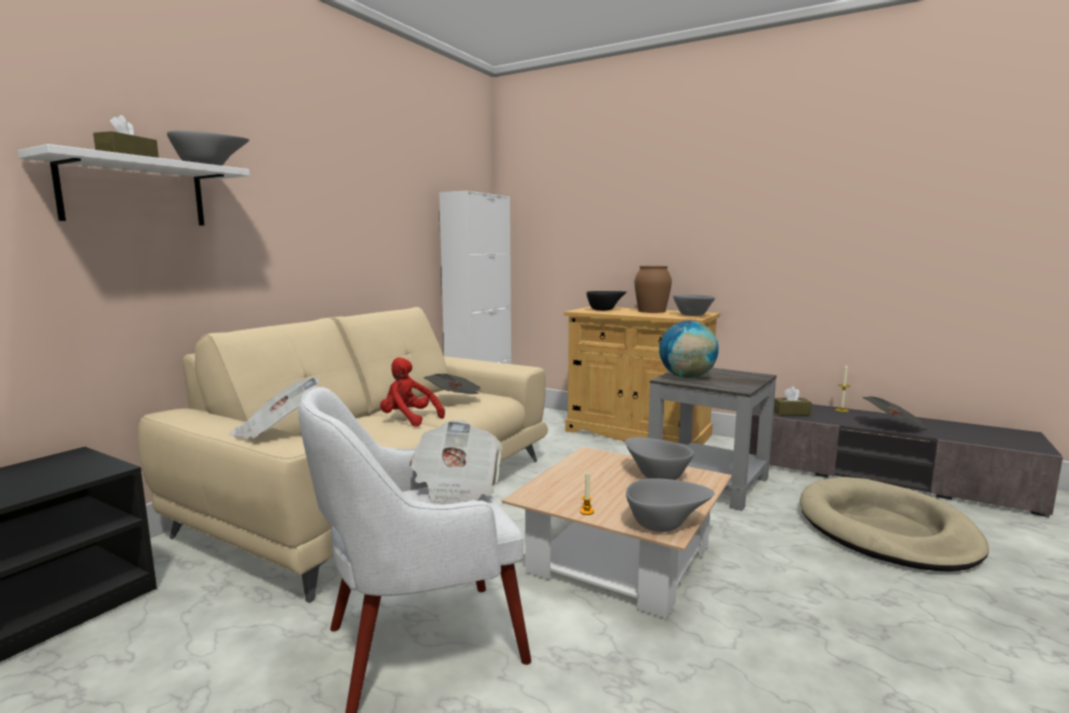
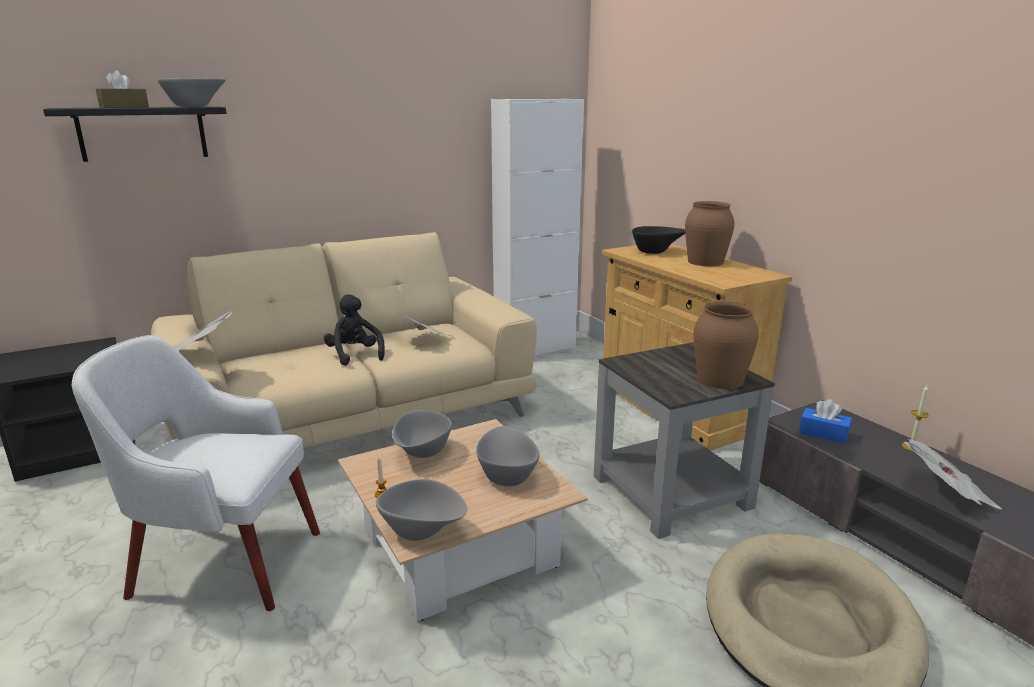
camera: 30 degrees right, 10 degrees up
(134, 193) = (143, 133): white shelf -> black shelf
(409, 419) = (355, 355): red plush toy -> black plush toy
(456, 487) = (255, 442): newspaper -> none
(686, 377) = (648, 363): globe -> none
(694, 315) = (737, 278): grey bowl -> grey bowl (421, 454)
(746, 378) = (720, 379): none -> brown vase
(791, 413) = (823, 433): brown tissue box -> blue tissue box

